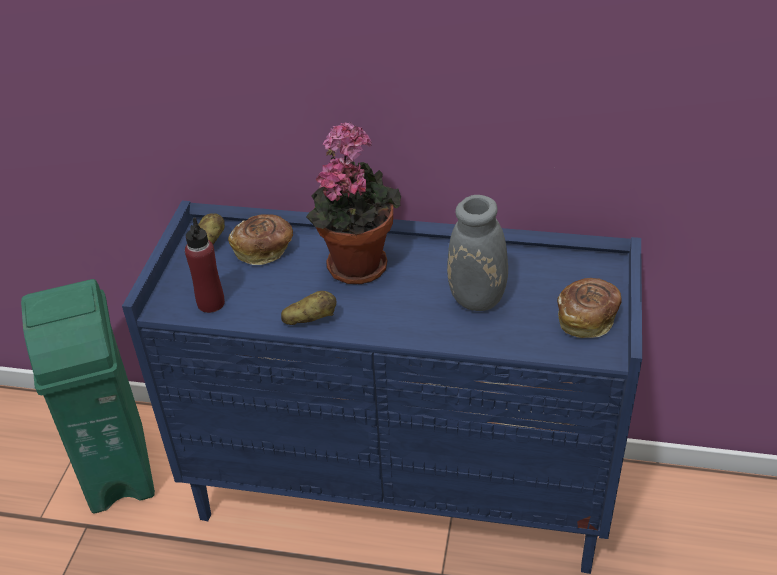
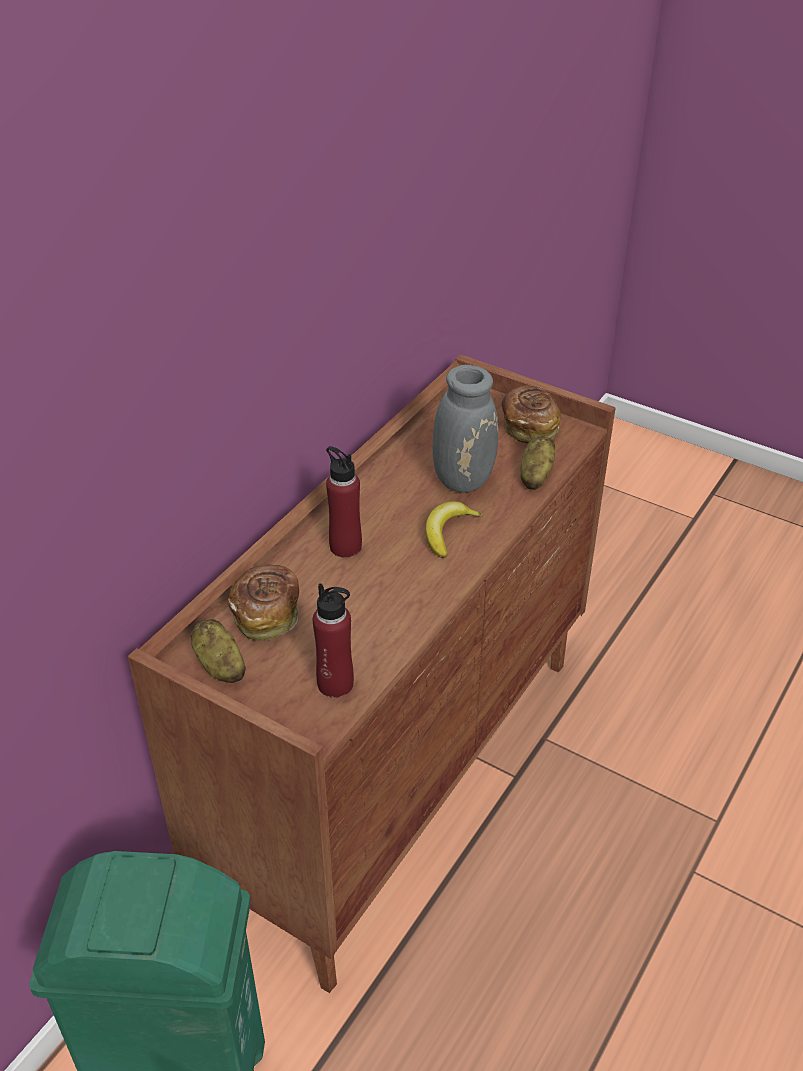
camera: 70 degrees left, 0 degrees up
(310, 320) = (419, 605): potato -> potato (535, 475)
(356, 262) = (345, 546): potted plant -> red bottle
(402, 496) = (403, 776): blue cabinet -> brown cabinet
(405, 310) = (447, 532): none -> banana

